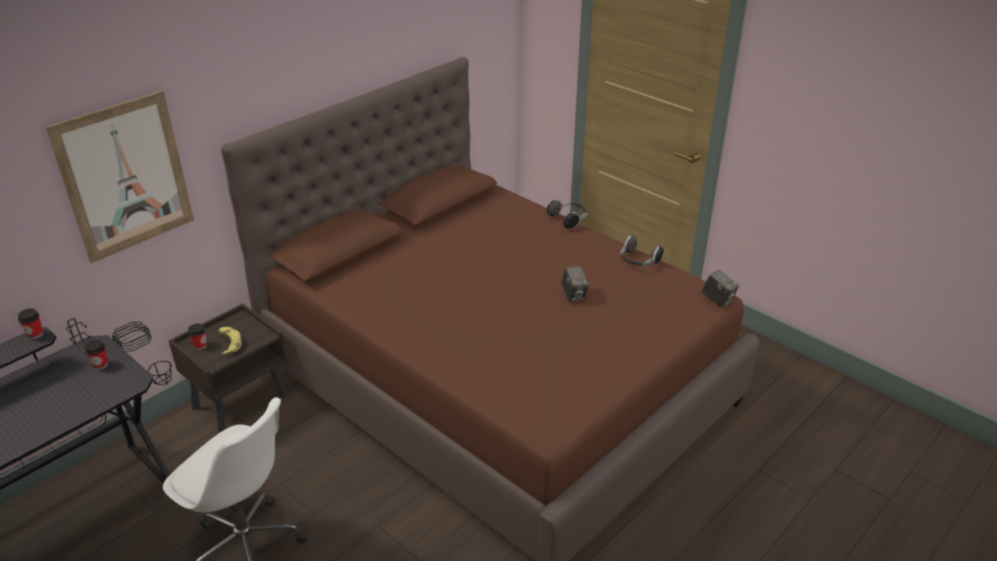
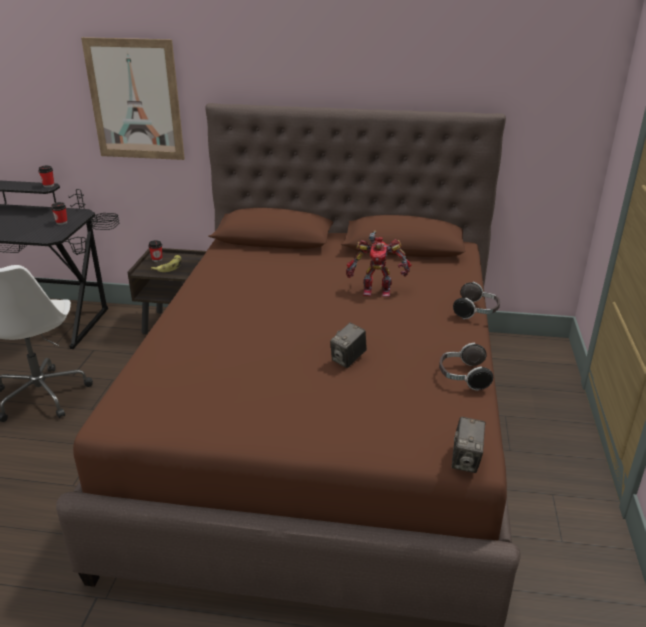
camera: 55 degrees right, 5 degrees down
(493, 243) = (376, 290): none -> toy robot

